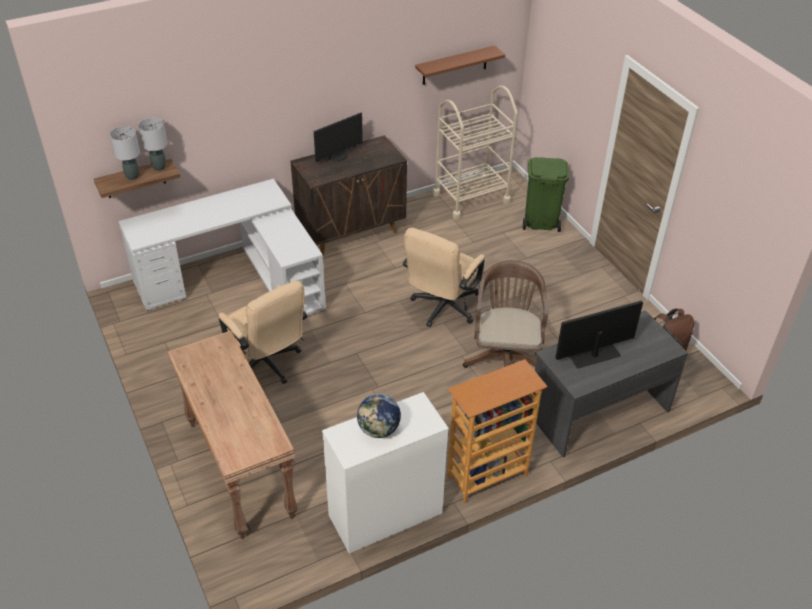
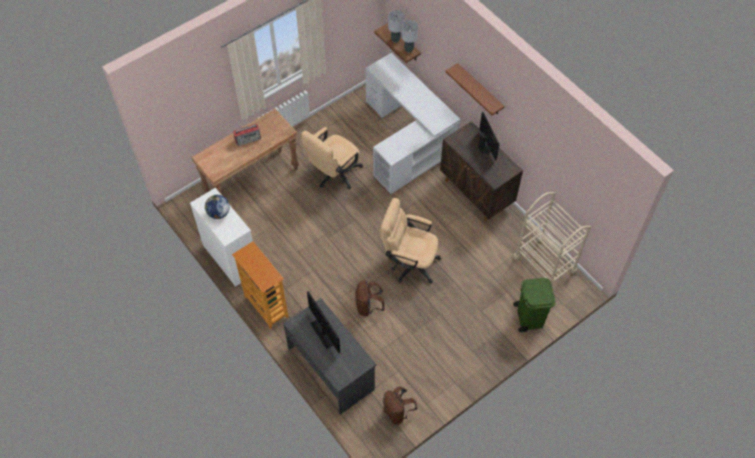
camera: 80 degrees right, 15 degrees up
(219, 391) = (248, 139): none -> radio
(338, 156) = (486, 147): monitor -> monitor turned 150 degrees counterclockwise
(455, 65) = (575, 184): brown shelf -> brown shelf (480, 90)
(505, 359) = (368, 307): brown office chair -> brown backpack

